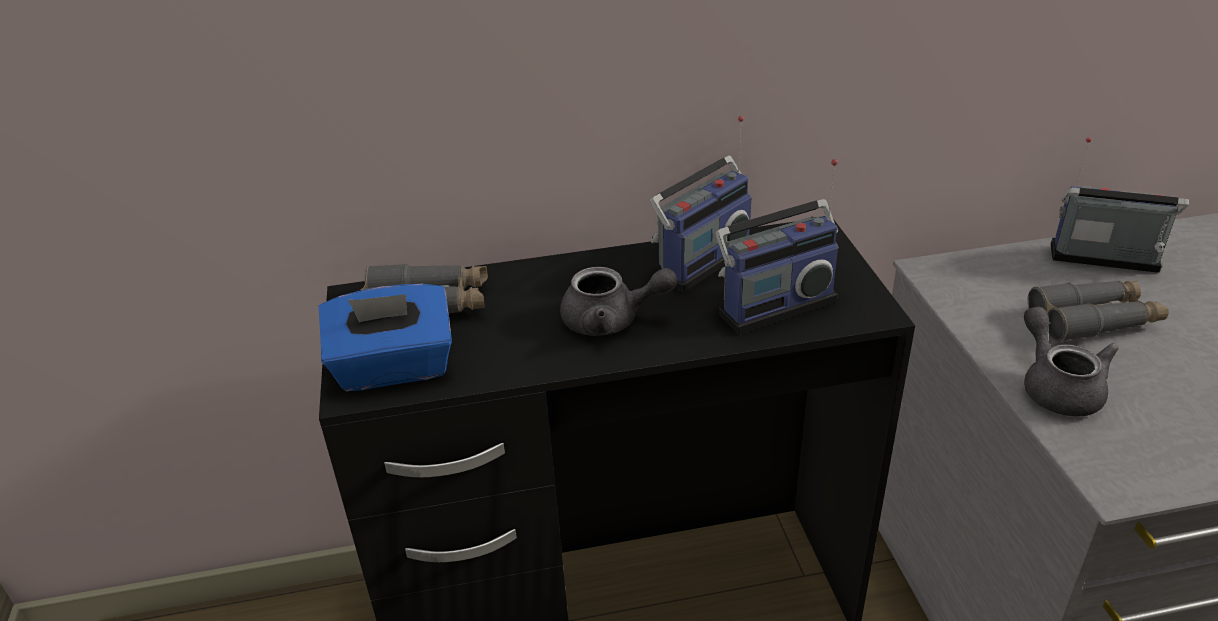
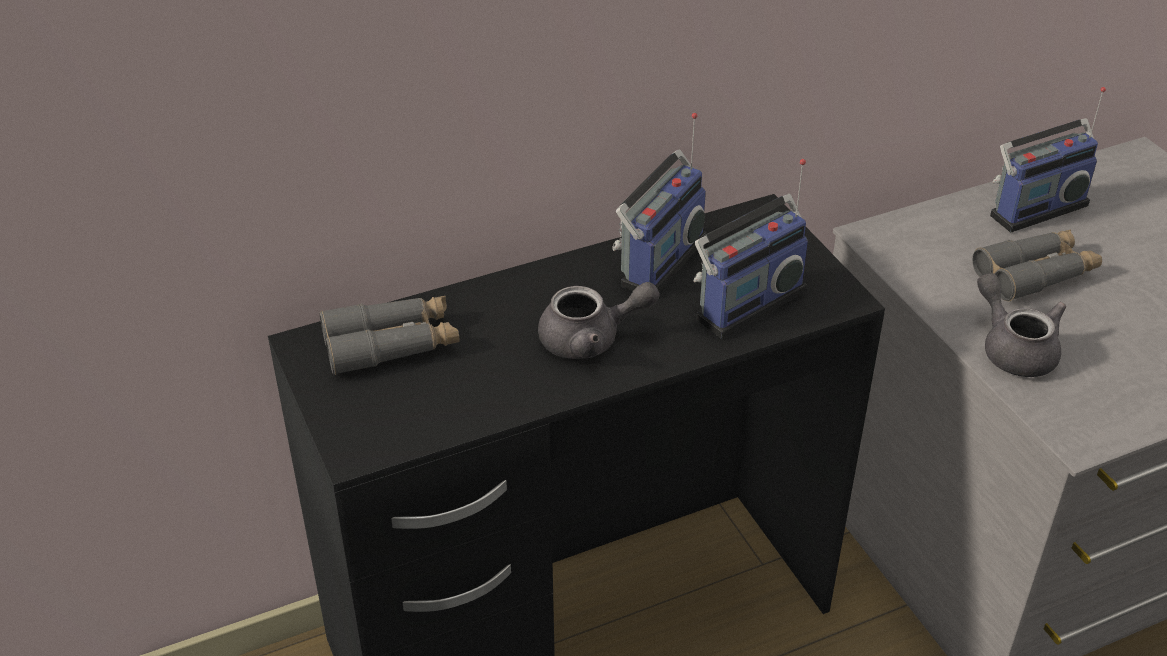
camera: 15 degrees left, 5 degrees up
(394, 368) = (387, 420): blue tissue box -> none
(1104, 261) = (1034, 208): radio -> radio turned 150 degrees clockwise

